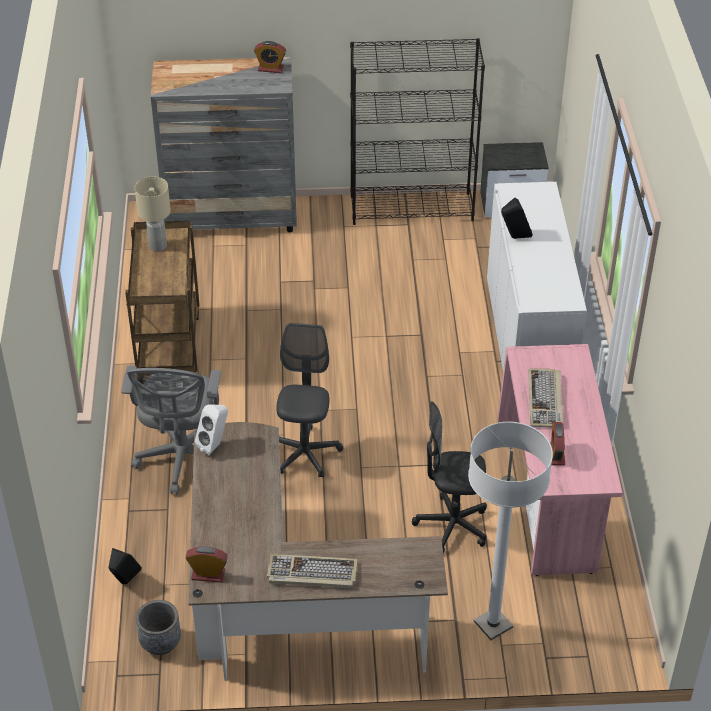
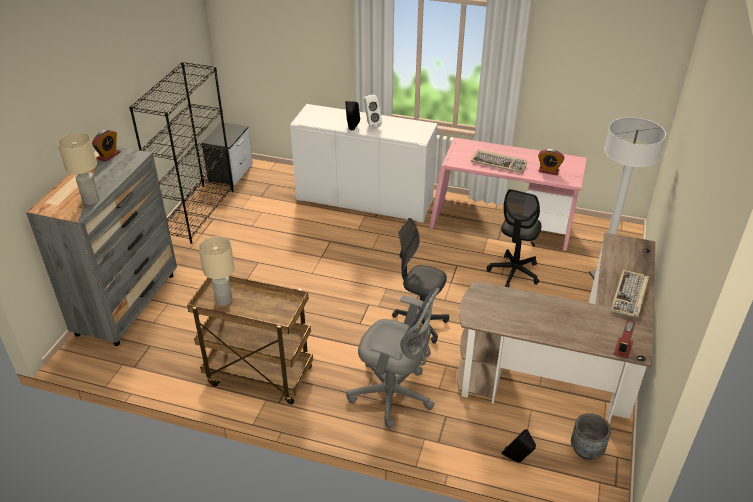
camera: 70 degrees left, 5 degrees down
(188, 88) = (91, 200): none -> beige table lamp
(214, 445) = (483, 317): white speaker -> white speaker (371, 125)

